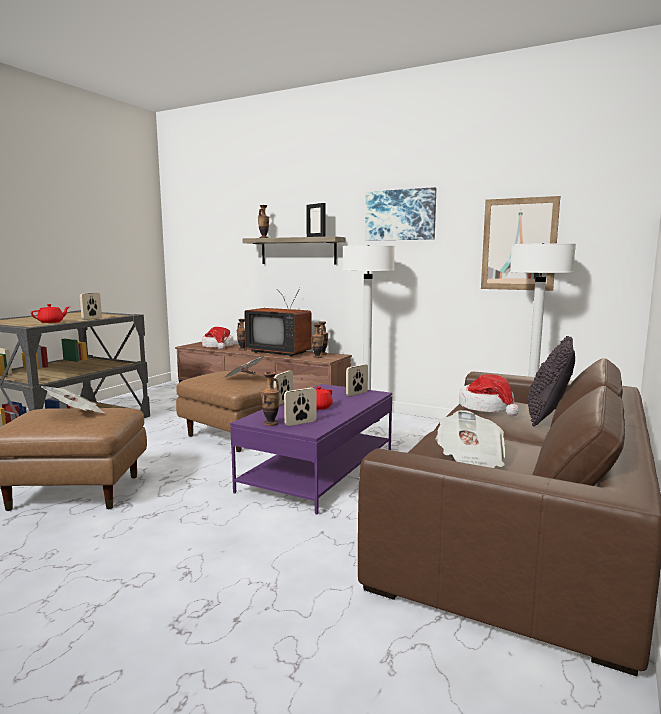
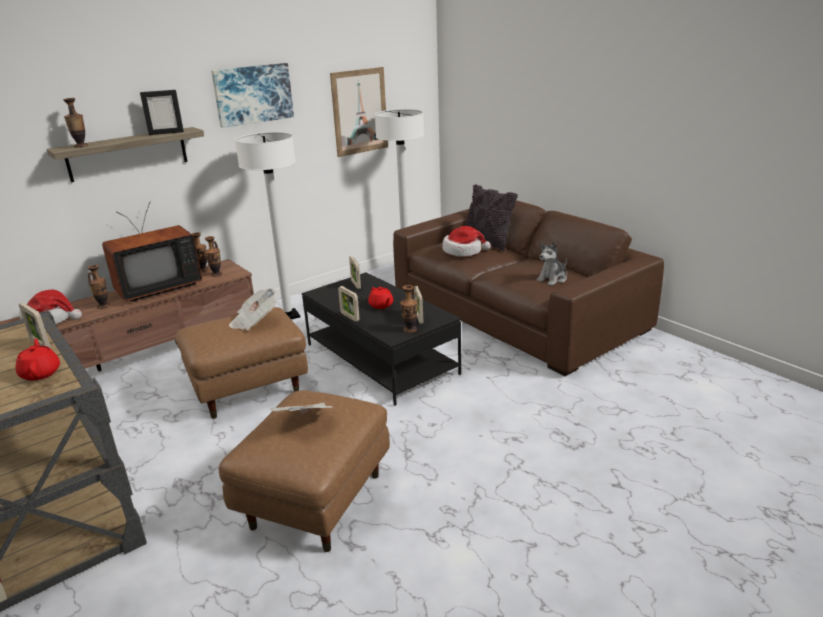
camera: 65 degrees left, 15 degrees up
(319, 470) = (381, 359): purple coffee table -> black coffee table
(470, 460) = (552, 279): newspaper -> plush toy

